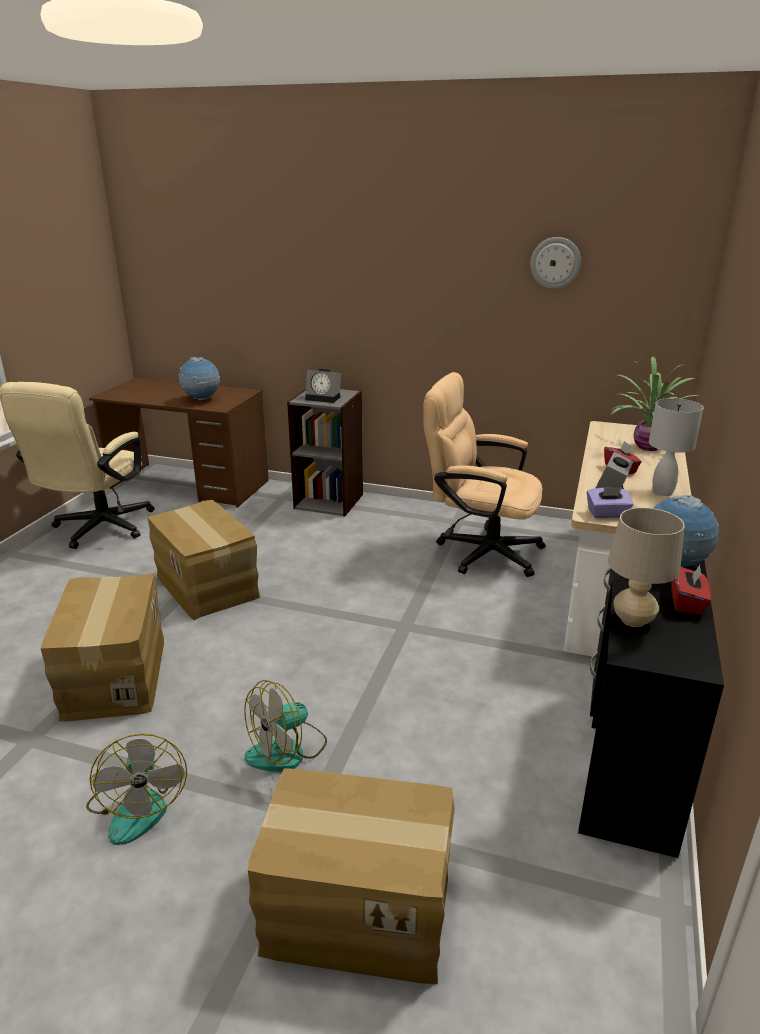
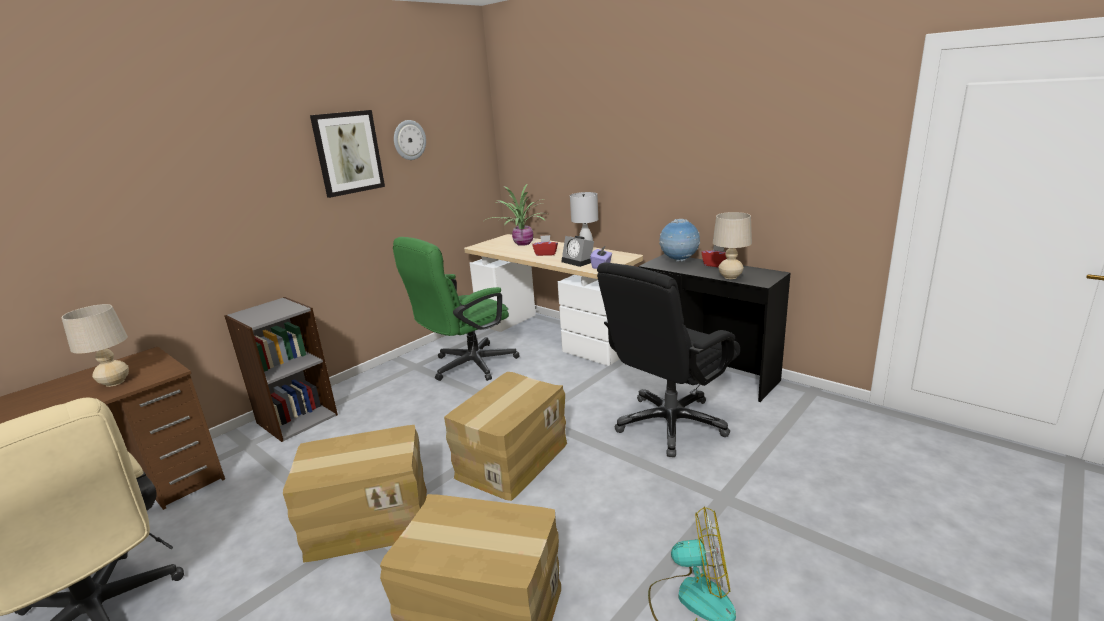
camera: 65 degrees left, 5 degrees down
(201, 400) = (115, 382): globe -> beige table lamp
(287, 750) = (653, 499): fan -> none
(324, 398) = (273, 312): alarm clock -> none
(358, 908) = (809, 490): cardboard box -> cardboard box (511, 460)
(451, 739) = (670, 424): none -> black office chair
(468, 264) = (348, 153): none -> picture
(479, 551) = (466, 367): beige office chair -> green office chair

